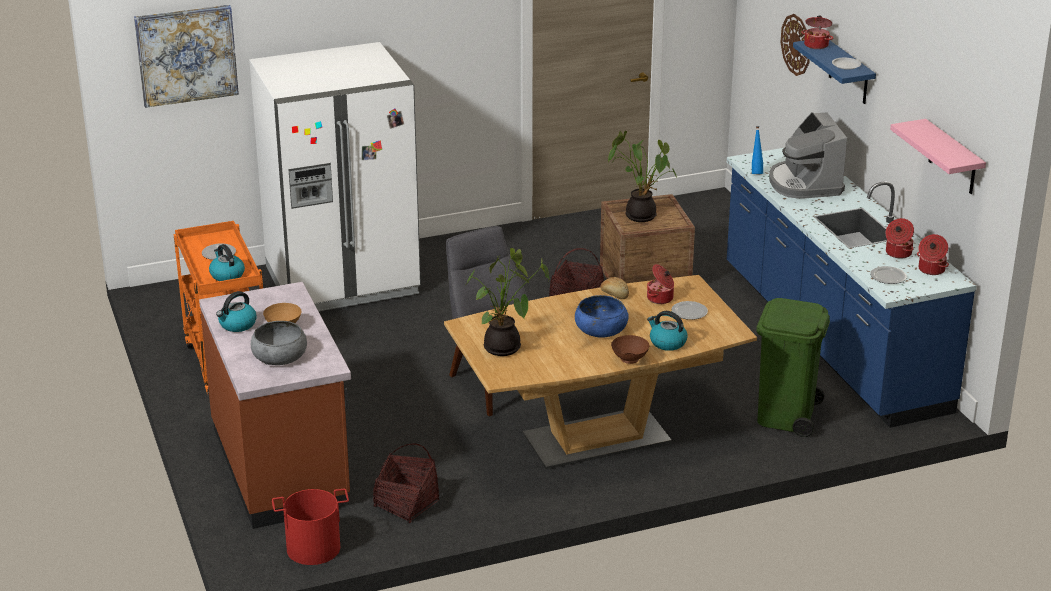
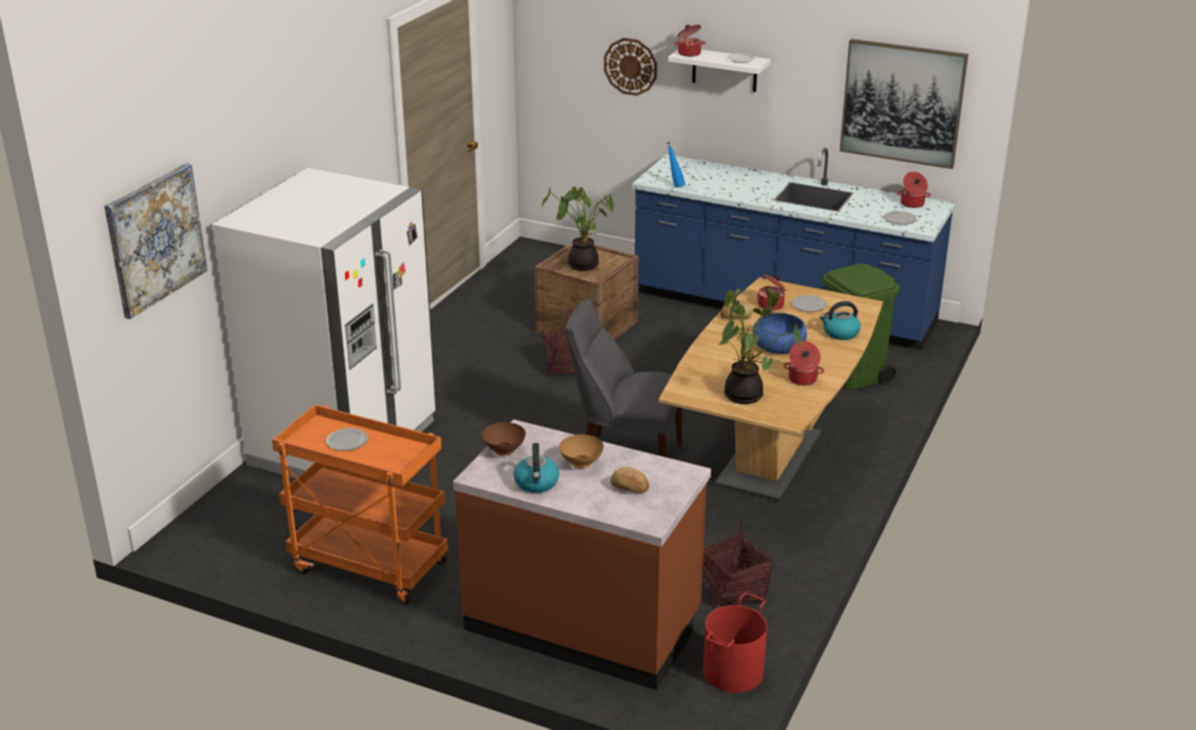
camera: 45 degrees left, 0 degrees up
(227, 275) = (395, 455): kettle -> none
(279, 356) = (629, 488): grey bowl -> bread
(629, 360) = (844, 358): brown bowl -> brown bowl (504, 452)
(804, 183) = (722, 181): coffee machine -> none
(848, 72) = (724, 69): blue shelf -> white shelf
(897, 253) = (872, 202): cooking pot -> cooking pot (802, 379)
(952, 158) = (902, 103): pink shelf -> picture

